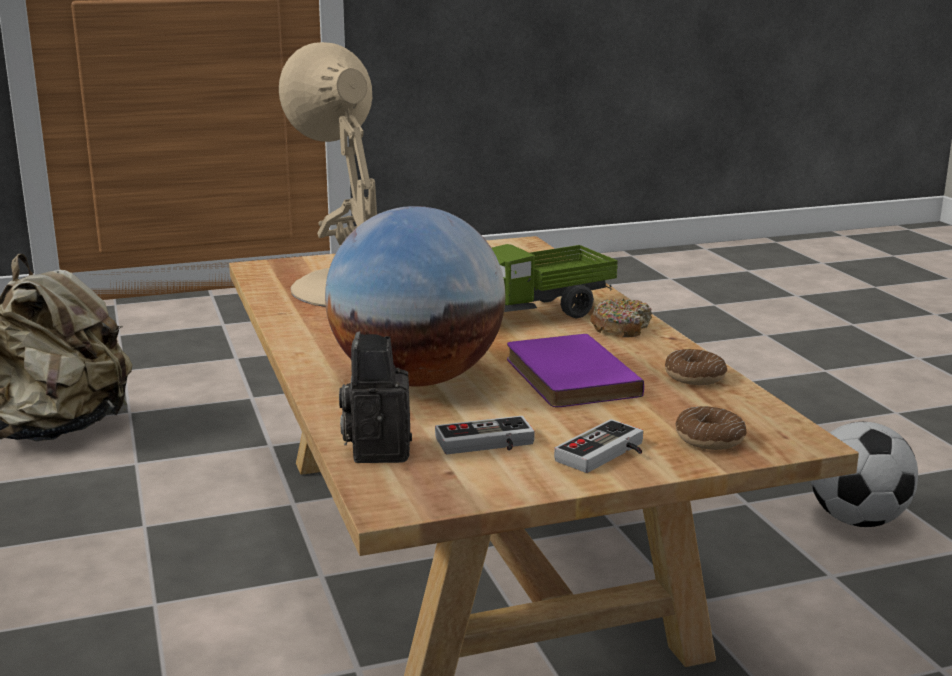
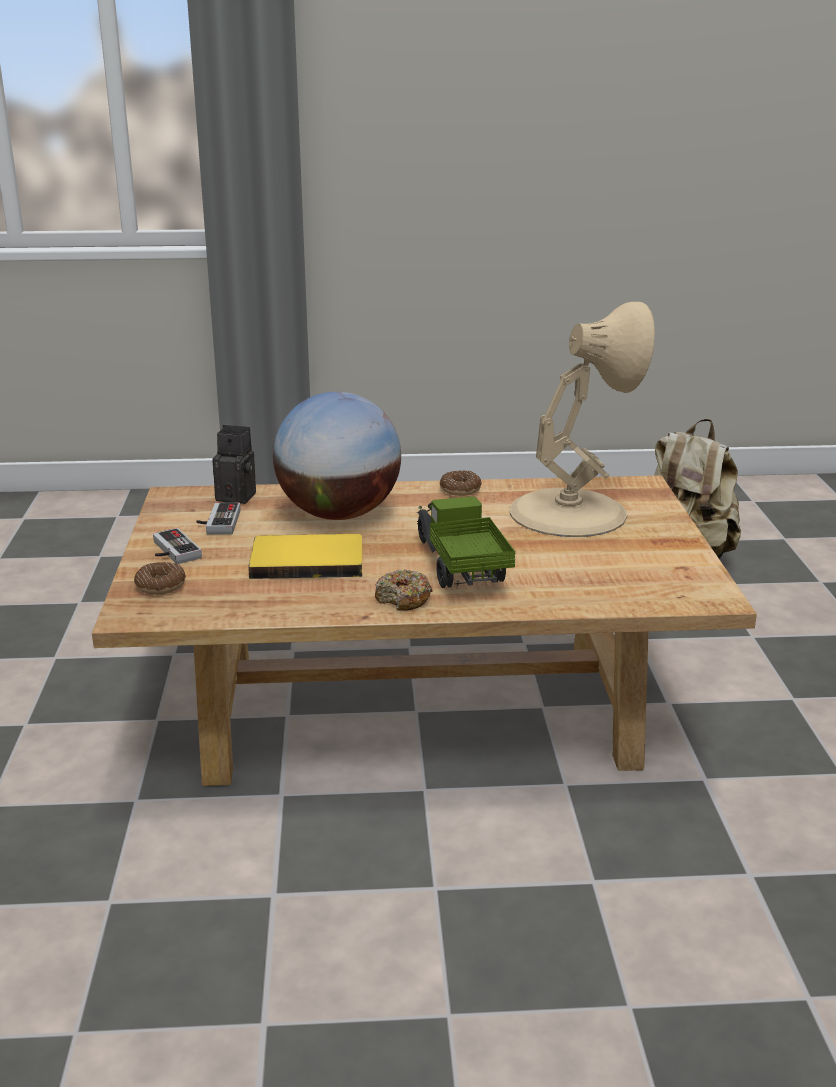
camera: 105 degrees right, 5 degrees up
(566, 377) = (307, 560): purple book -> yellow book
(694, 377) = (269, 605): donut -> donut (460, 490)
(858, 520) = (363, 961): football -> none

